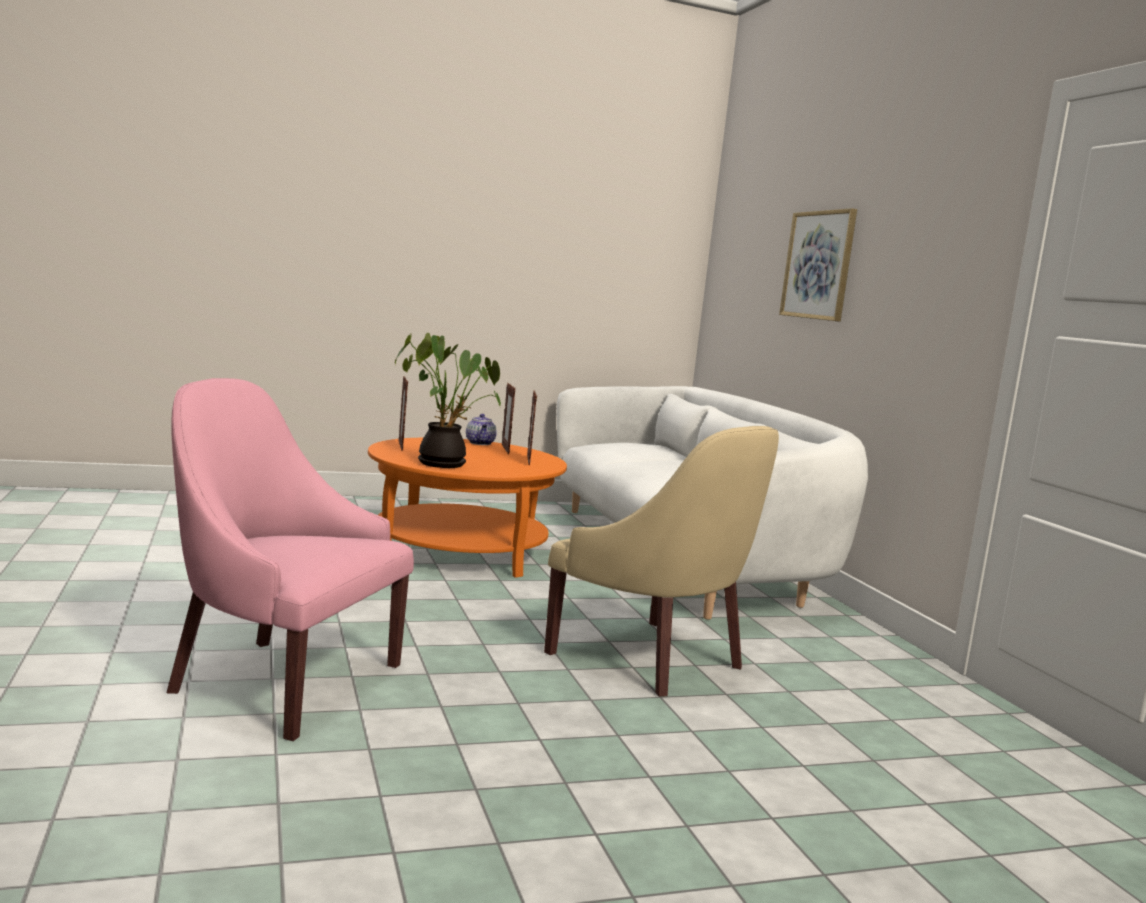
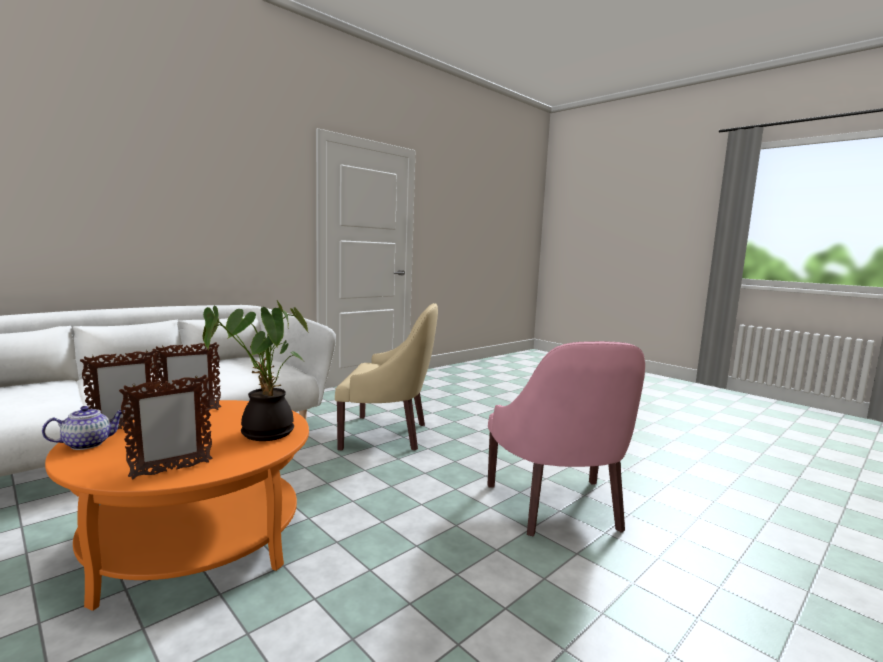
camera: 115 degrees left, 0 degrees up
(653, 659) = (387, 434): beige armchair -> beige armchair turned 75 degrees clockwise
(818, 265) = (129, 194): picture -> none

